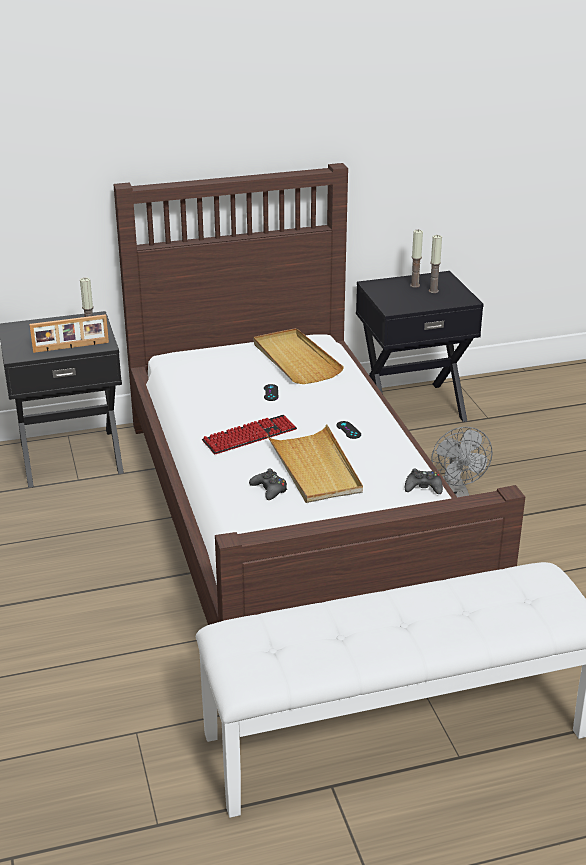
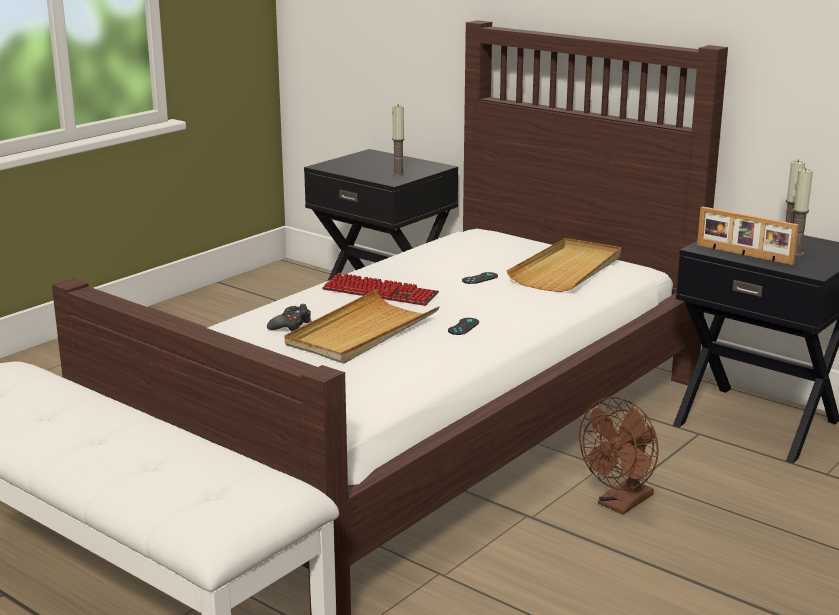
camera: 55 degrees right, 10 degrees down
(71, 347) = (368, 174): picture frame -> picture frame (743, 254)
(423, 487) = (399, 389): black game controller -> none
(456, 493) = (620, 504): grey fan -> brown fan

